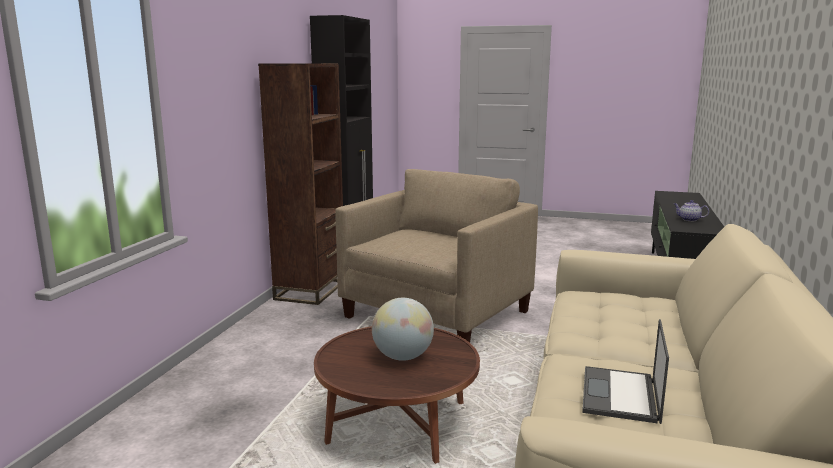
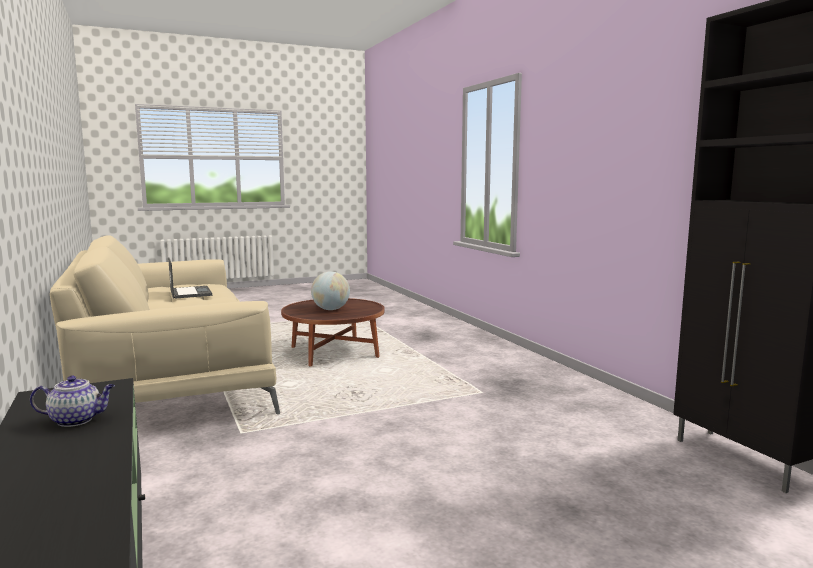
camera: 140 degrees right, 5 degrees down
(311, 290) = (599, 397): brown bookcase -> none
(436, 314) = (432, 413): beige armchair -> none

